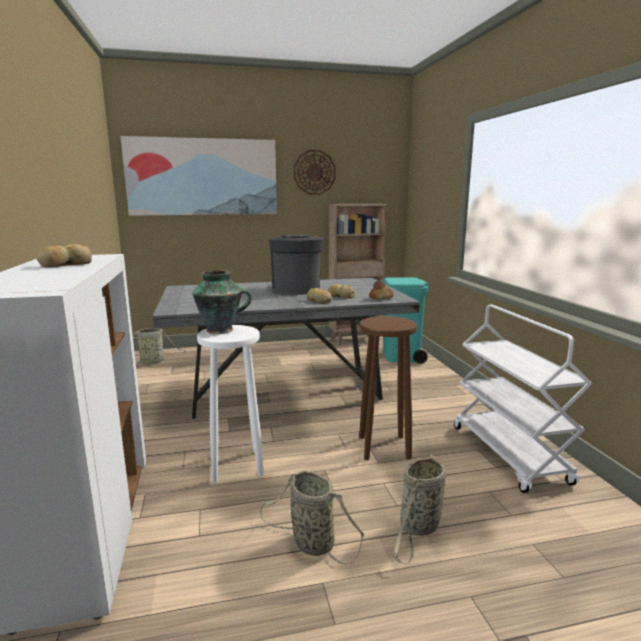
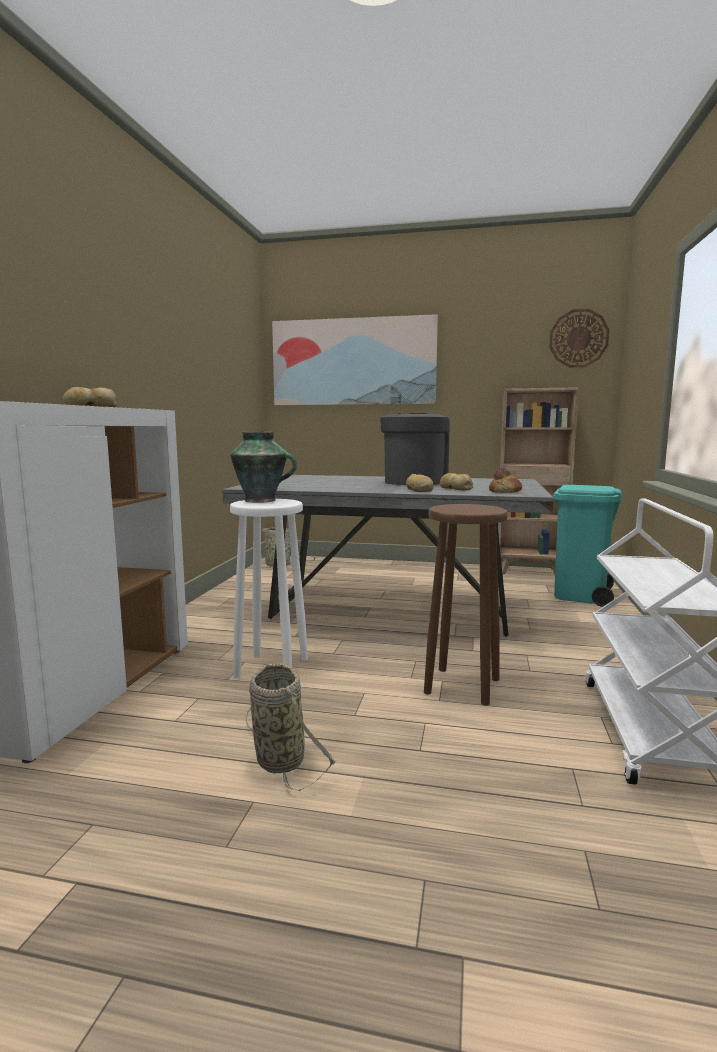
camera: 25 degrees right, 5 degrees down
(314, 172) = (486, 352): wall clock -> wall clock (578, 338)
(418, 528) = (425, 781): basket -> none

